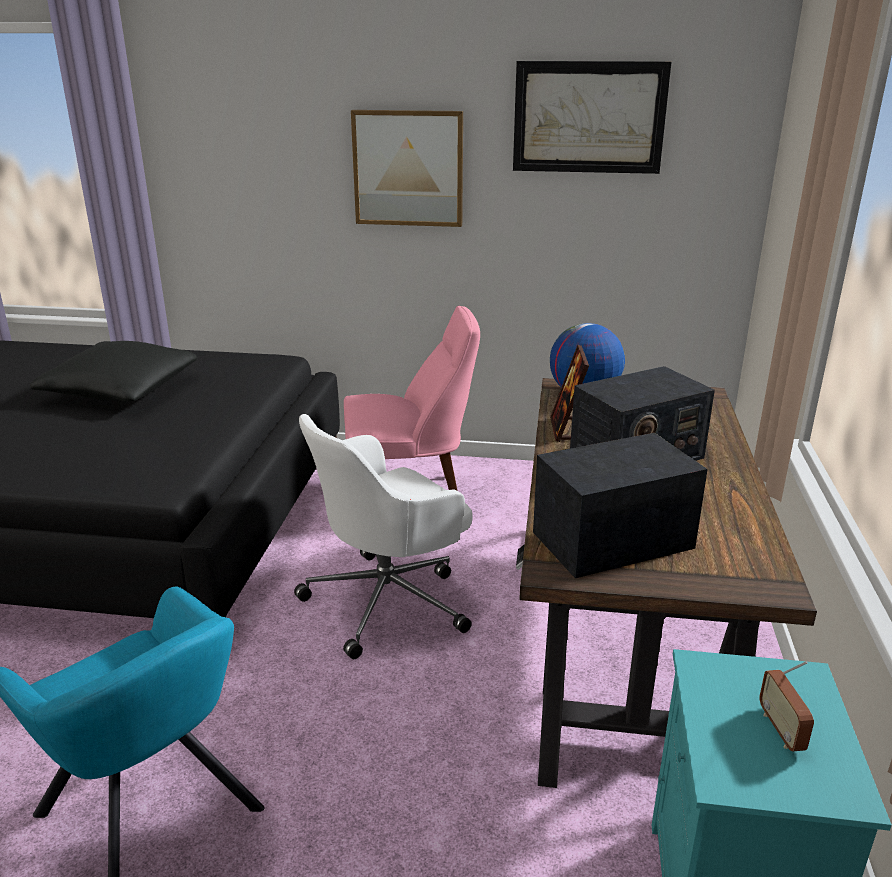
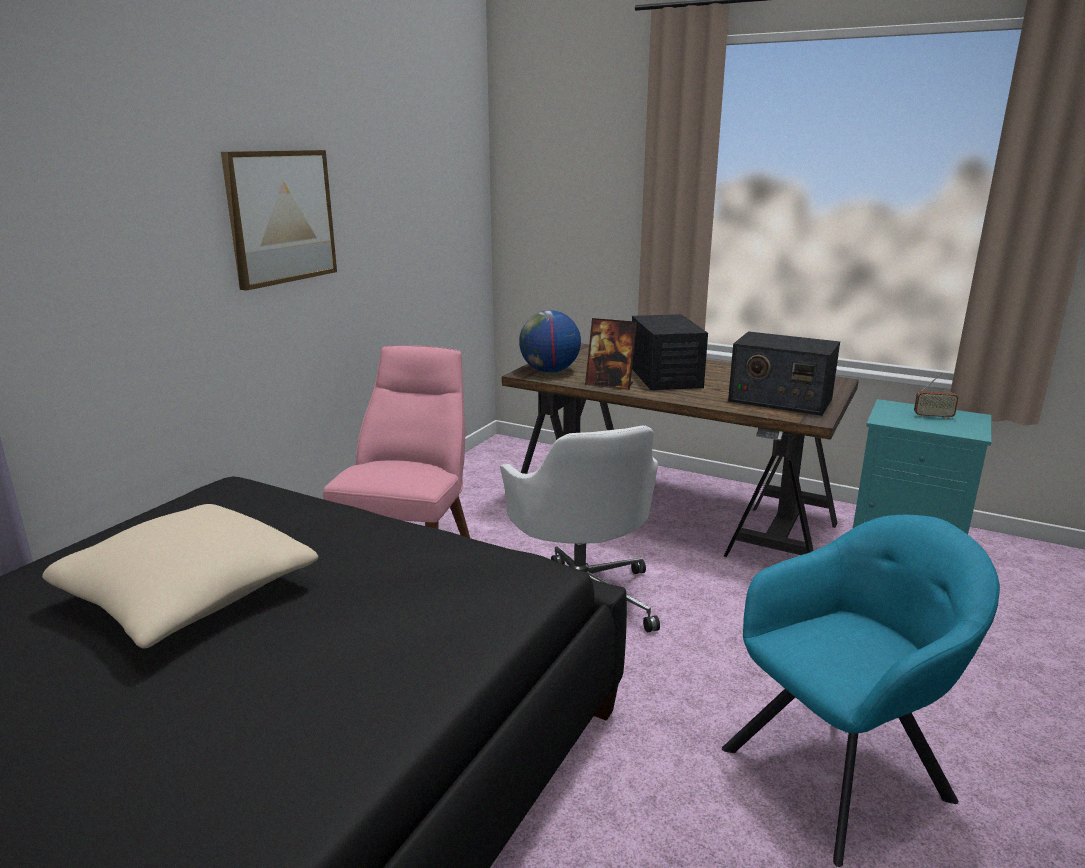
camera: 70 degrees left, 5 degrees down
(121, 391) = (188, 597): black pillow -> beige pillow
(589, 117) = (401, 153): picture -> none
(613, 540) = (779, 400): radio -> radio turned 60 degrees counterclockwise

